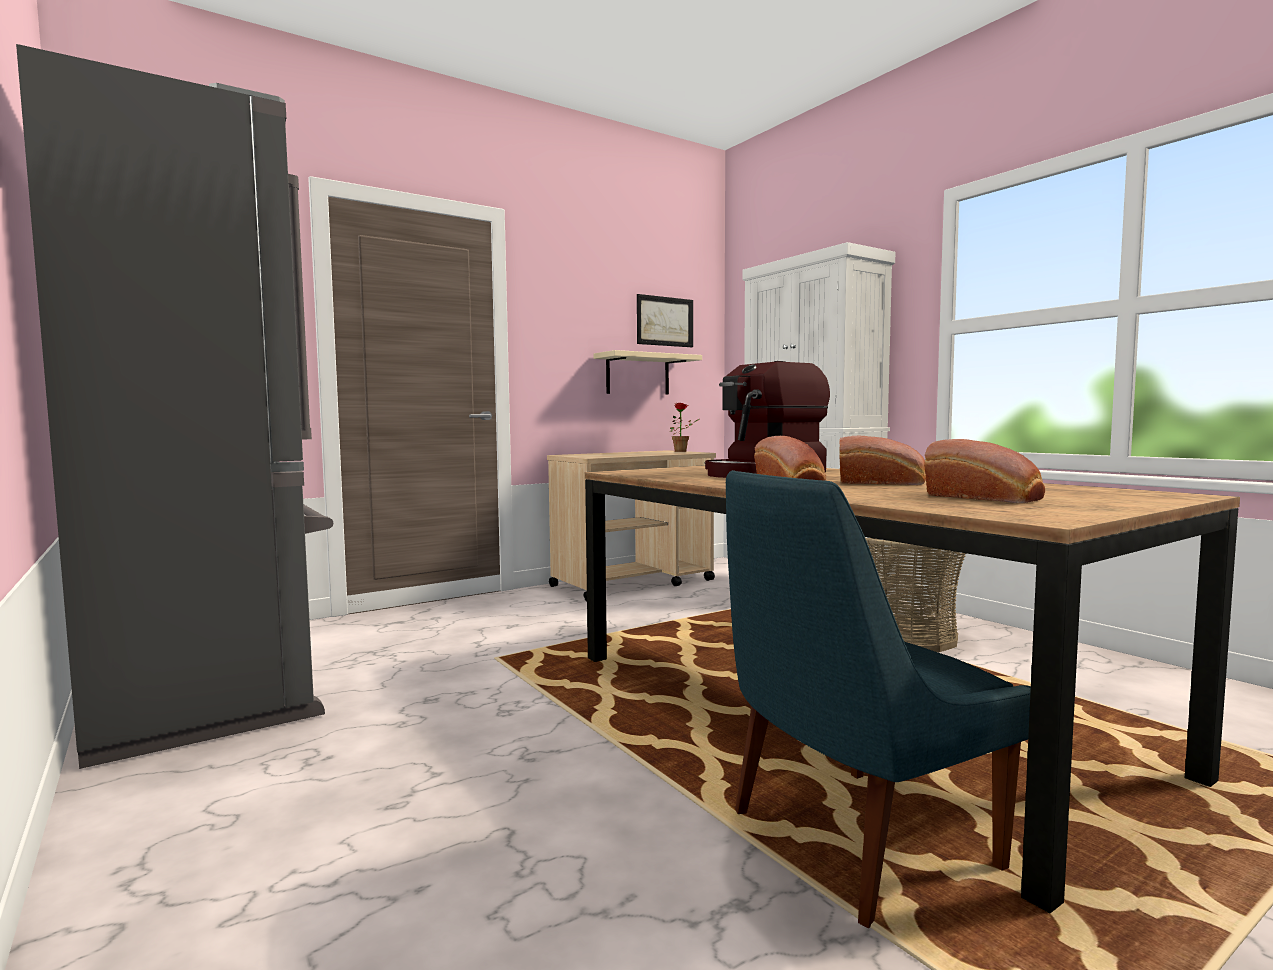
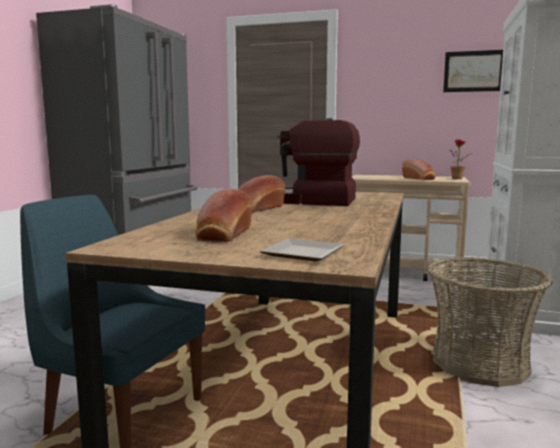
camera: 50 degrees right, 5 degrees up
(637, 374) = (442, 116): beige shelf -> none
(883, 483) = (296, 217): bread -> bread (419, 178)
(1129, 496) = (304, 254): none -> plate

